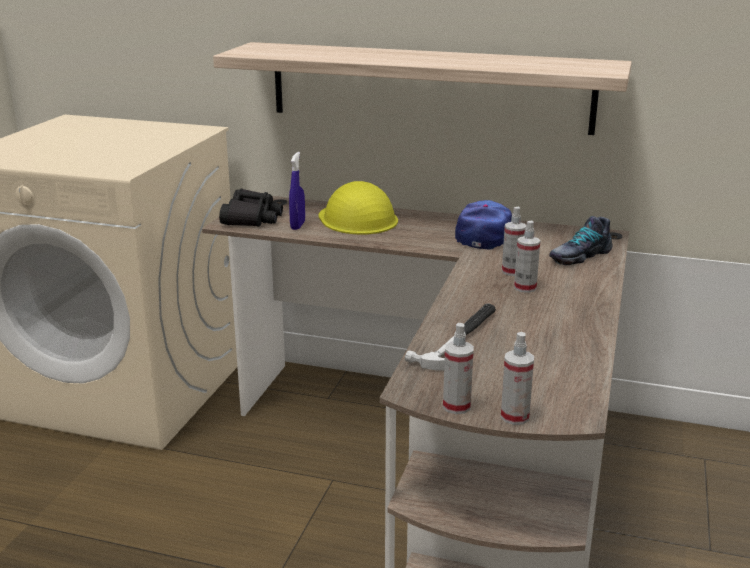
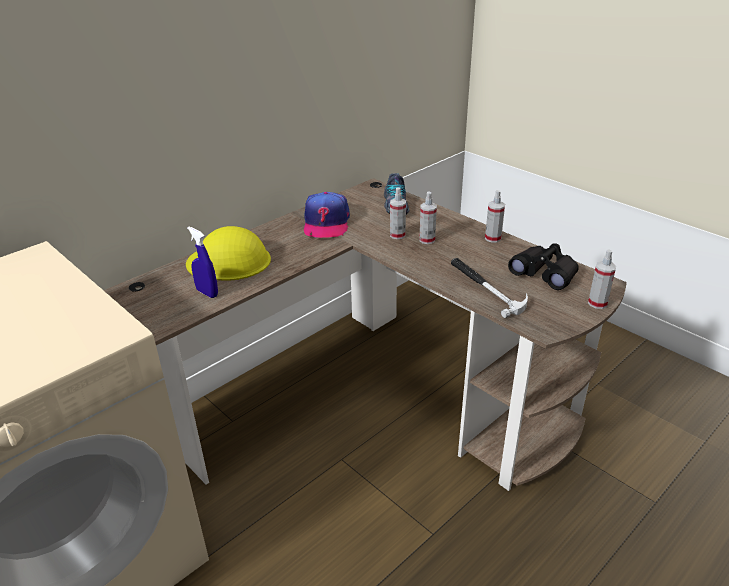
camera: 60 degrees left, 10 degrees up
(252, 218) = (157, 311): black binoculars -> black binoculars (545, 273)
(429, 87) = (229, 124): shelf -> none
(456, 406) = (575, 319): spray bottle -> spray bottle (493, 238)
(486, 235) = (326, 223): cap -> cap turned 135 degrees counterclockwise

